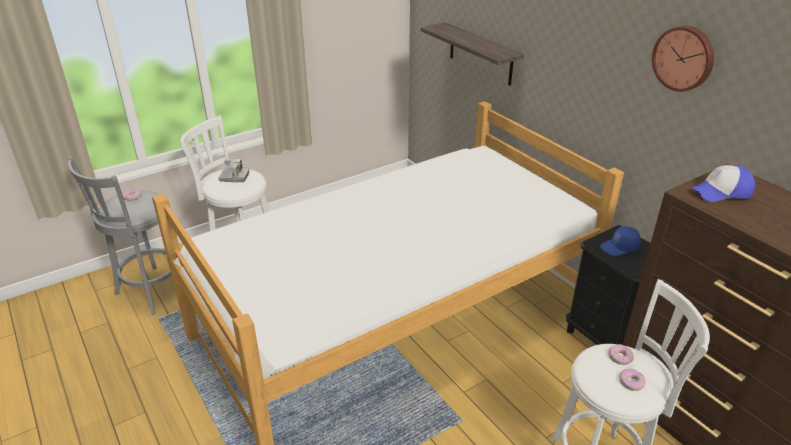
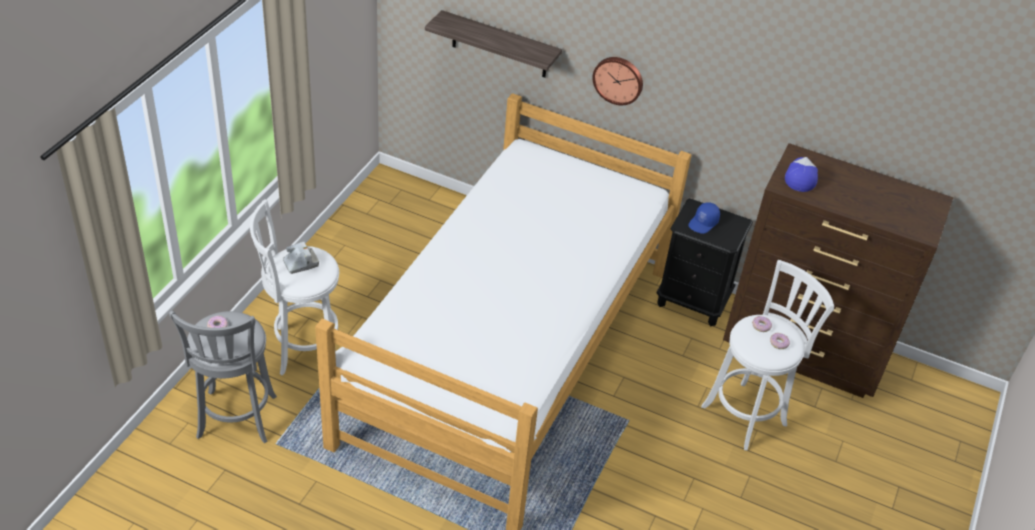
camera: 35 degrees left, 10 degrees up
(684, 58) = (741, 62): wall clock -> wall clock (618, 79)
(721, 192) = (800, 177): cap -> cap turned 150 degrees clockwise

